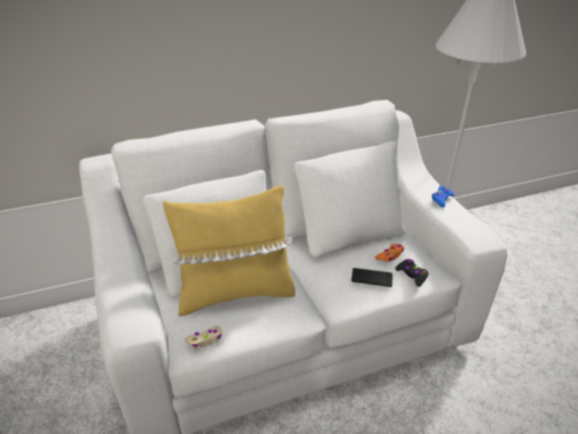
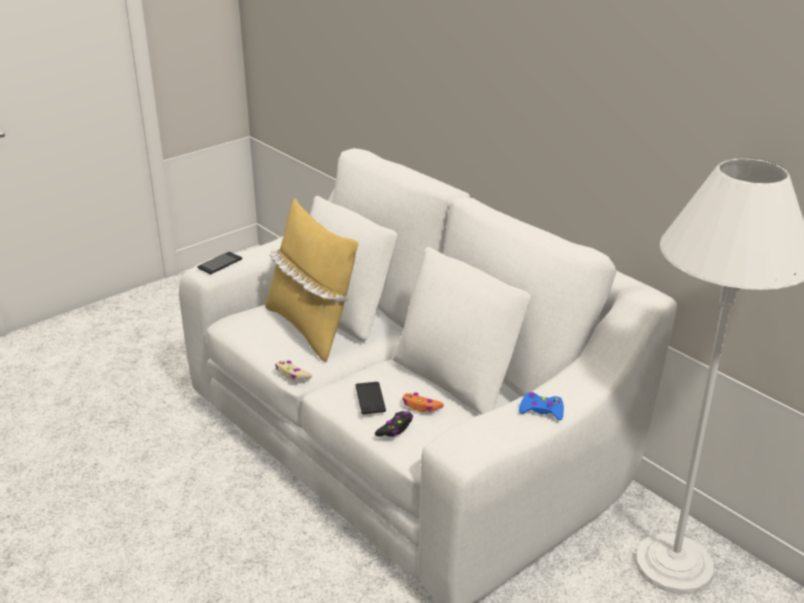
camera: 70 degrees right, 5 degrees down
(133, 313) = (220, 263): none -> phone
(205, 340) = (240, 326): beige game controller -> beige game controller (292, 374)

